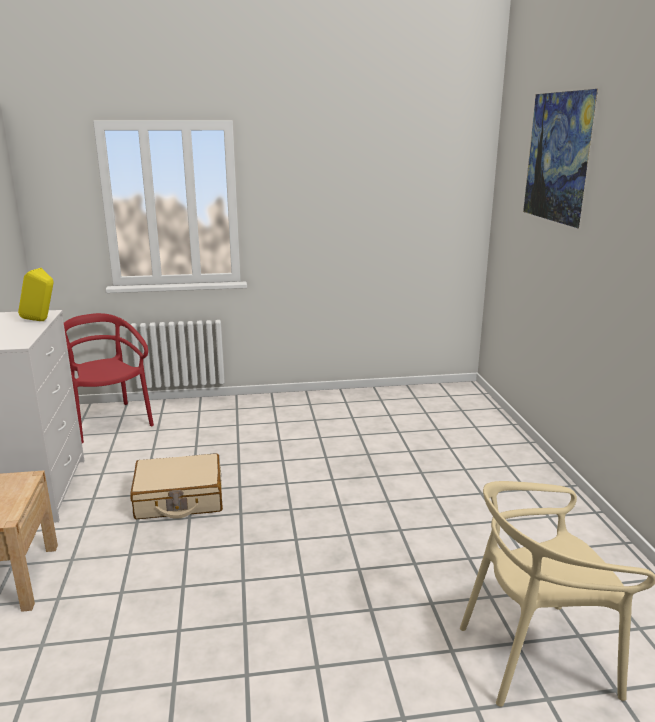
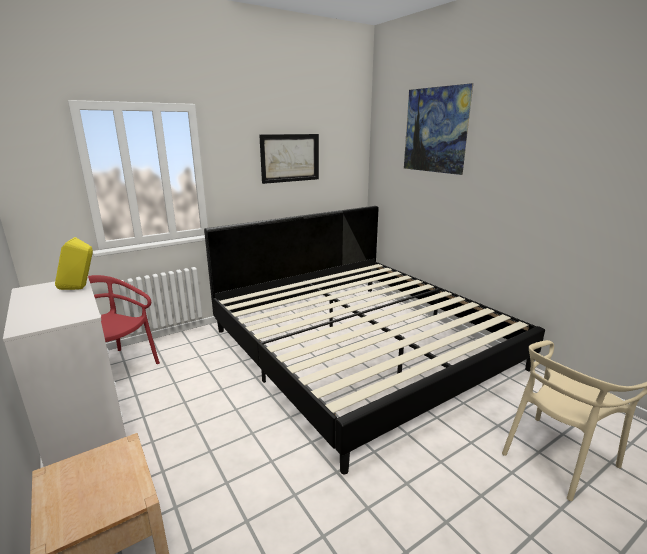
camera: 25 degrees left, 0 degrees up
(179, 499) = (231, 419): beige suitcase -> none
(359, 189) = (290, 158): none -> picture
(393, 461) = (361, 348): none -> bed

